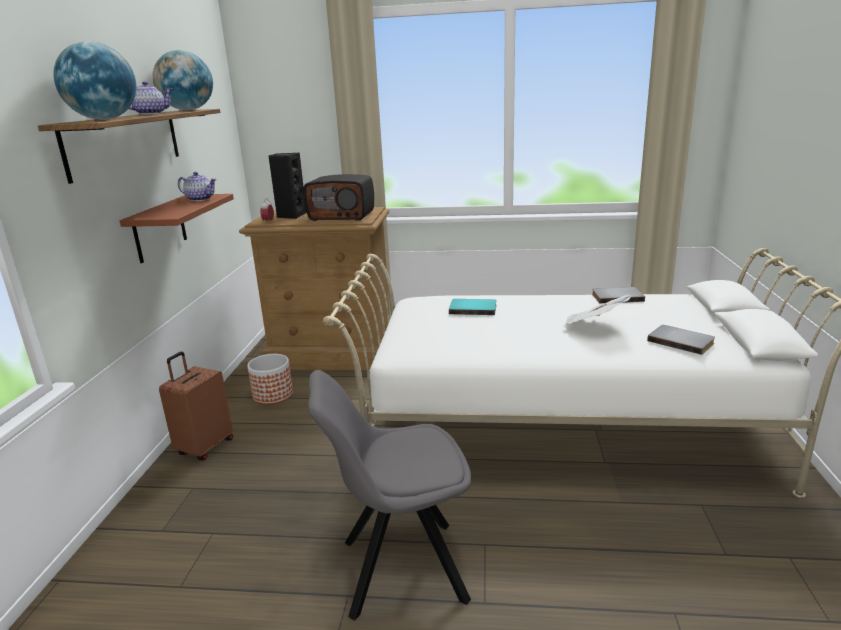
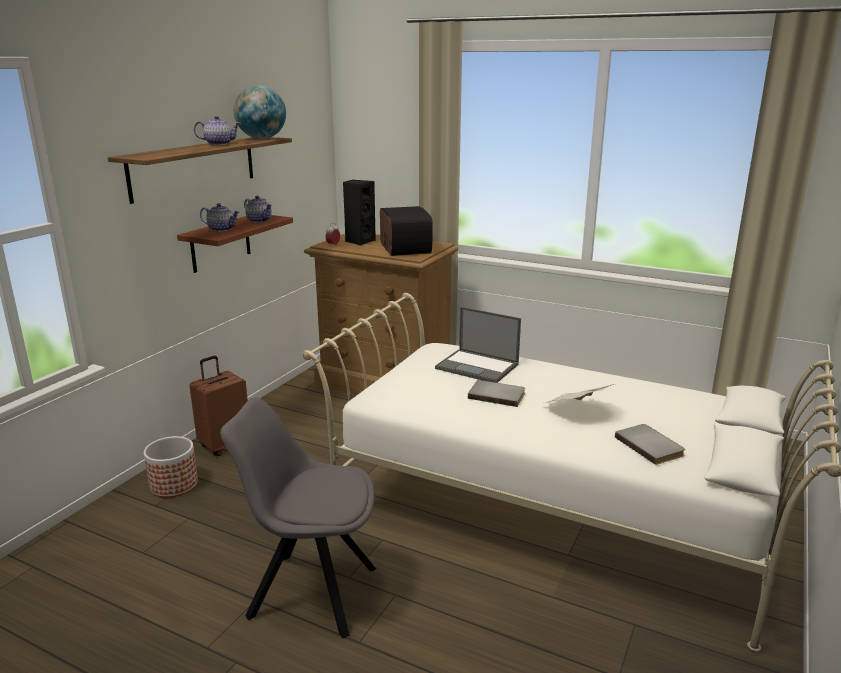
camera: 20 degrees right, 0 degrees up
(105, 119) = (163, 153): globe -> none
(168, 210) = (222, 229): none -> teapot
(273, 395) = (307, 411): planter -> planter (174, 485)
(342, 215) = (403, 248): radio -> radio turned 135 degrees counterclockwise
(473, 308) = (478, 366): turquoise book -> laptop
(616, 297) = (637, 383): grey book -> grey book (497, 395)

